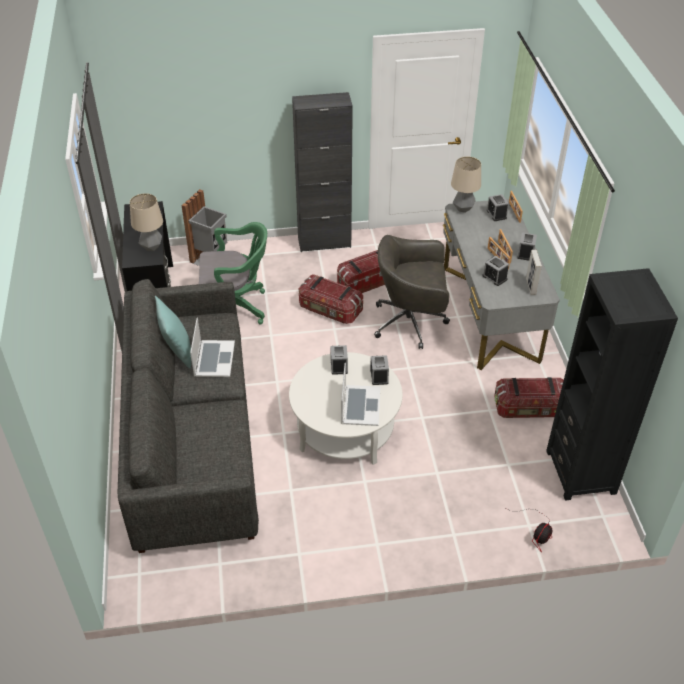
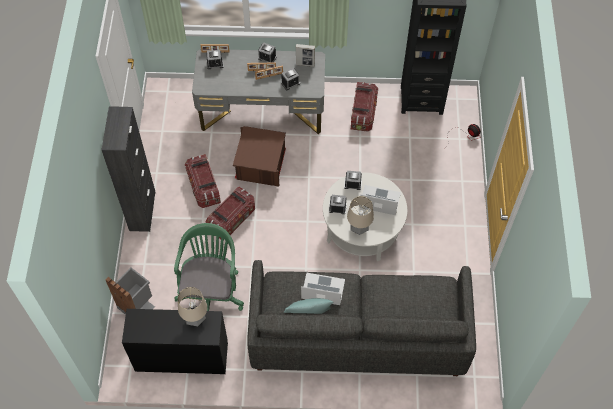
camera: 80 degrees left, 15 degrees up
(411, 322) = (260, 165): grey office chair -> brown storage box
(463, 209) = (202, 83): table lamp -> table lamp (359, 229)

